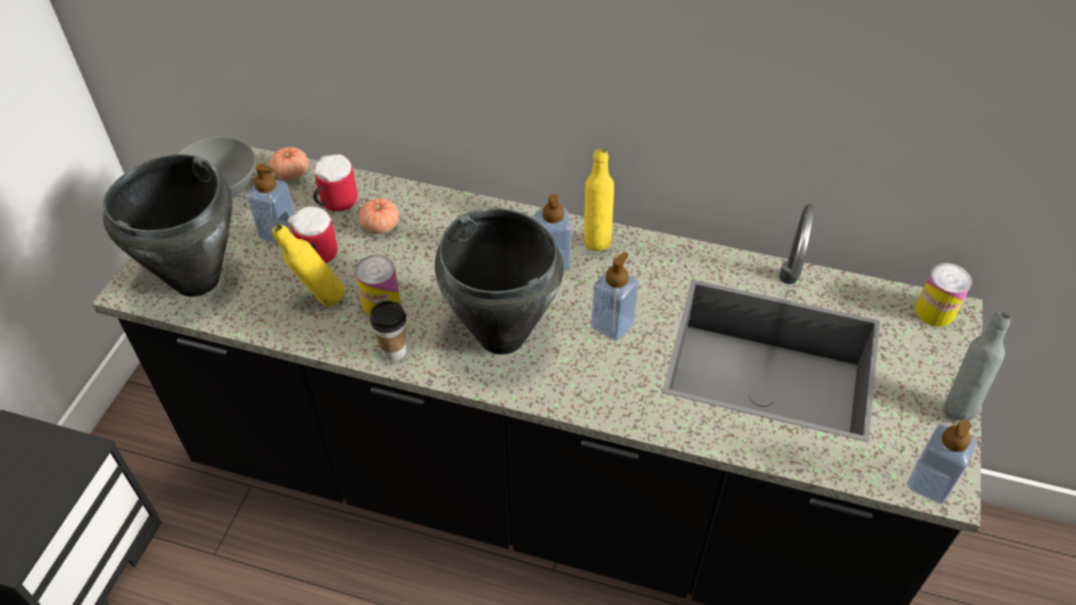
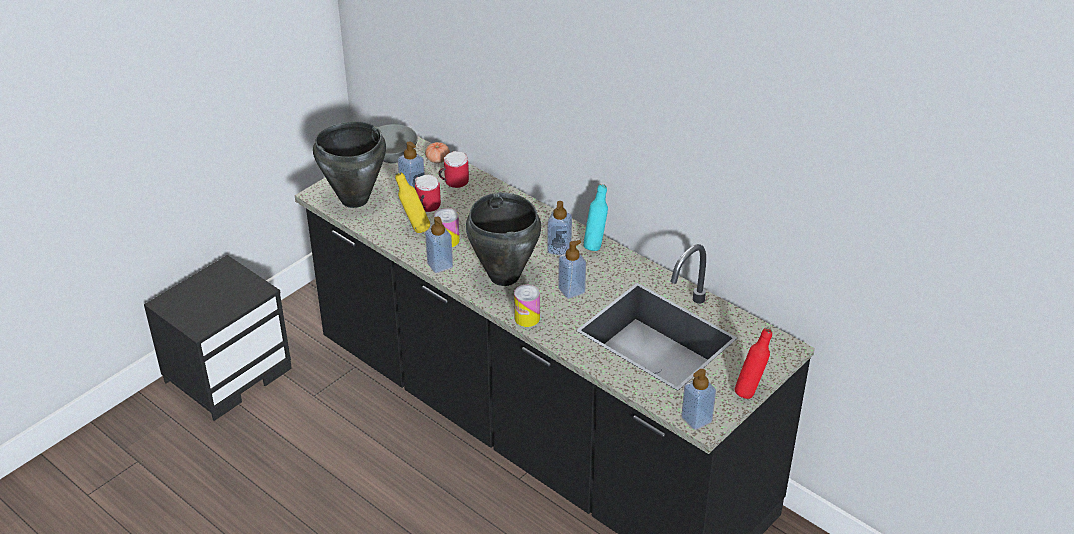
camera: 25 degrees right, 10 degrees down
(380, 226) = (472, 201): tomato -> none
(394, 351) = (440, 265): cup -> soap dispenser
(596, 238) = (595, 245): yellow bottle -> turquoise bottle
(934, 311) = (776, 344): can -> can (527, 318)
(959, 403) = (750, 391): grey bottle -> red bottle

